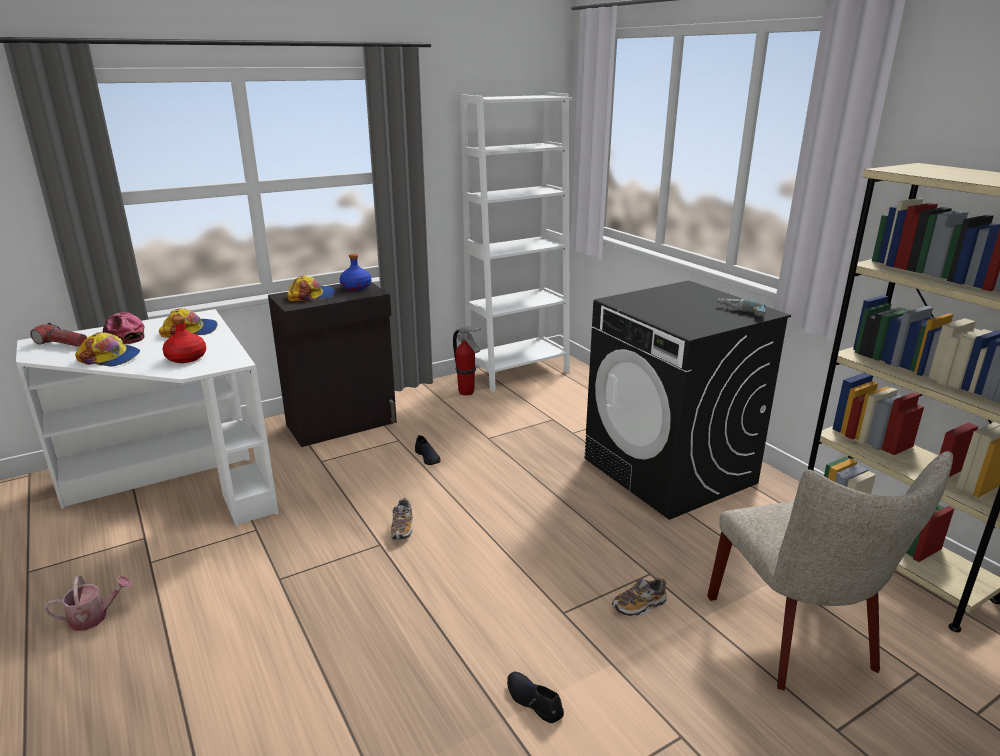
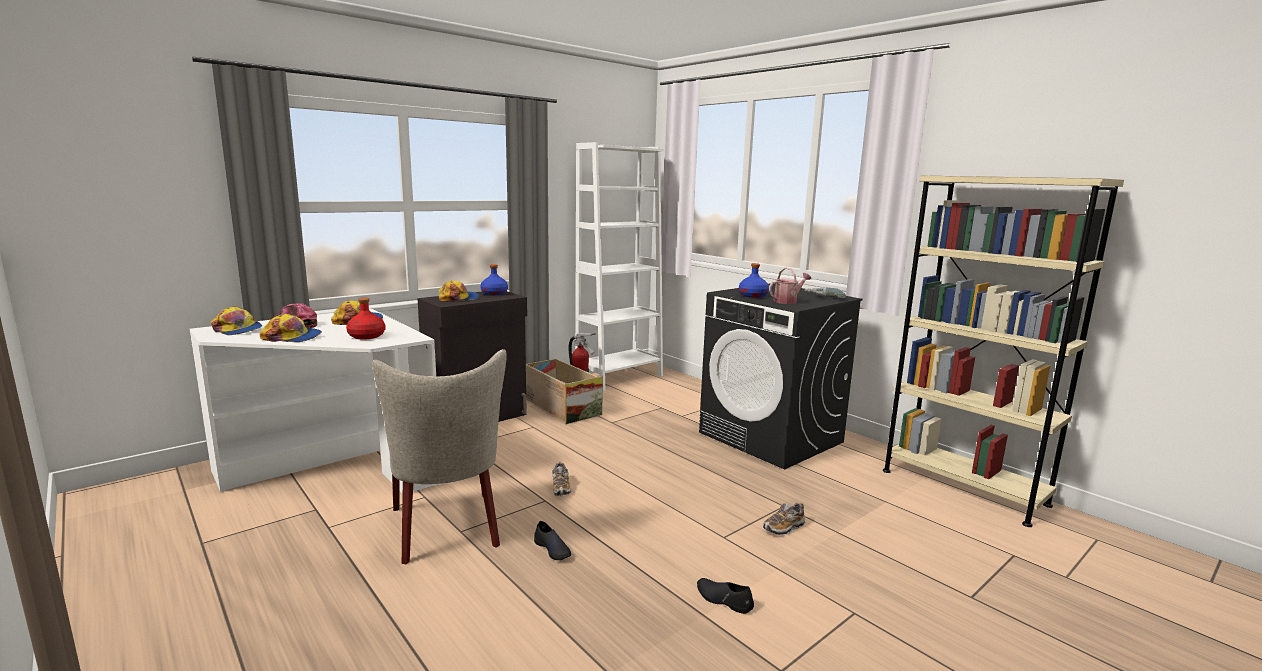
camera: 10 degrees left, 10 degrees down
(62, 344) = (237, 330): flashlight -> cap
(94, 617) = (286, 573): watering can -> watering can (787, 301)
(428, 457) = (564, 437): black shoe -> black shoe (553, 549)
(437, 412) = (560, 406): none -> crate
(648, 307) = (753, 295): none -> blue bottle
(797, 638) = (916, 540): beige chair -> beige chair (447, 530)

